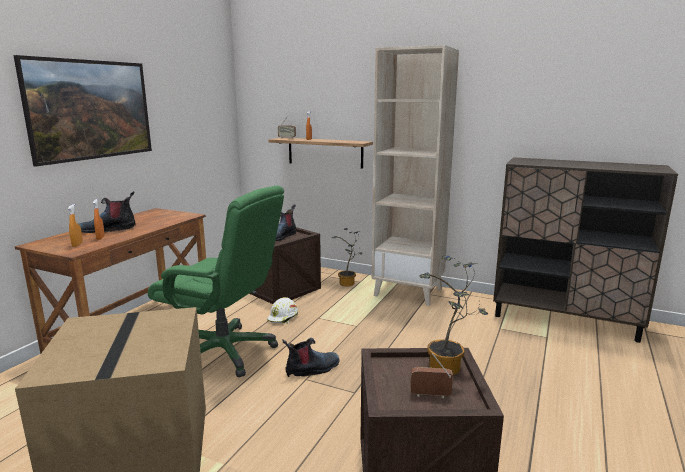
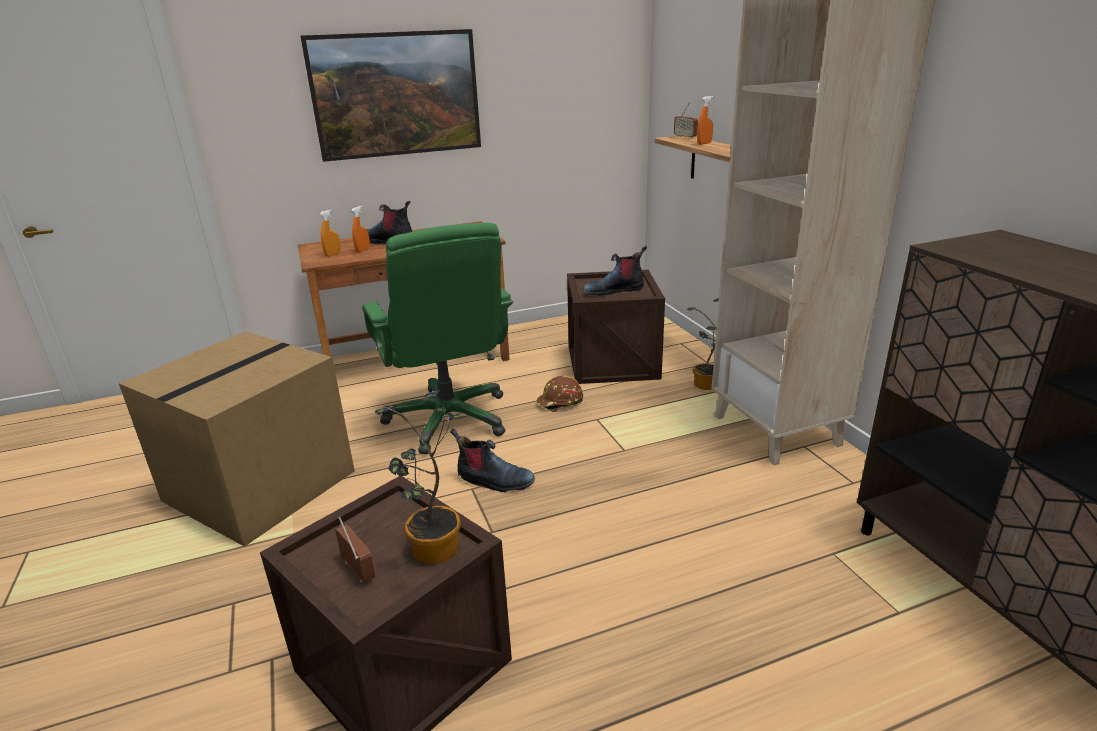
camera: 45 degrees right, 10 degrees up
(283, 317) = (560, 402): white hard hat -> brown hard hat

